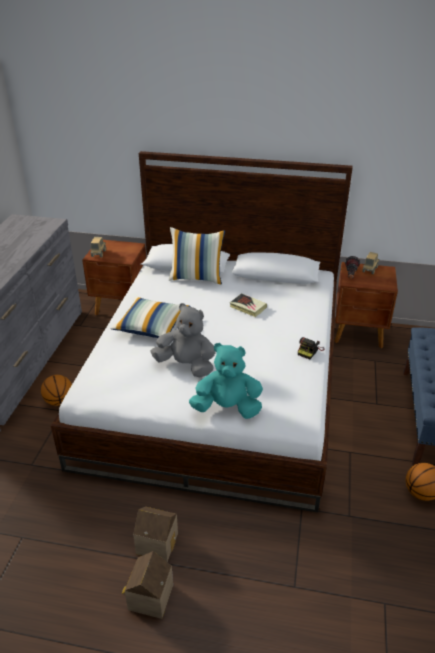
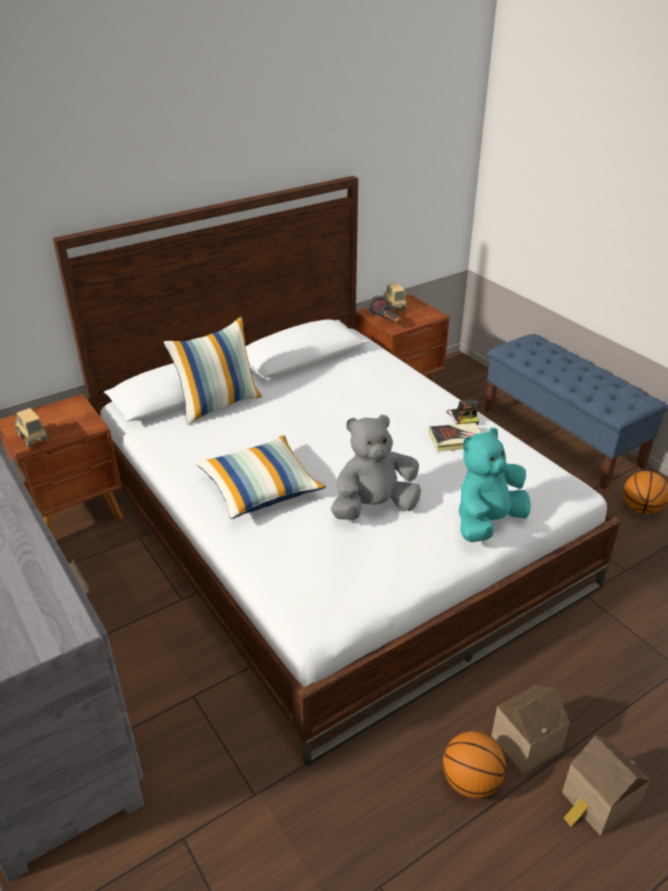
camera: 45 degrees left, 0 degrees up
(59, 401) = (168, 688): basketball -> basketball (470, 781)
(248, 307) = (333, 406): book -> book (456, 440)

